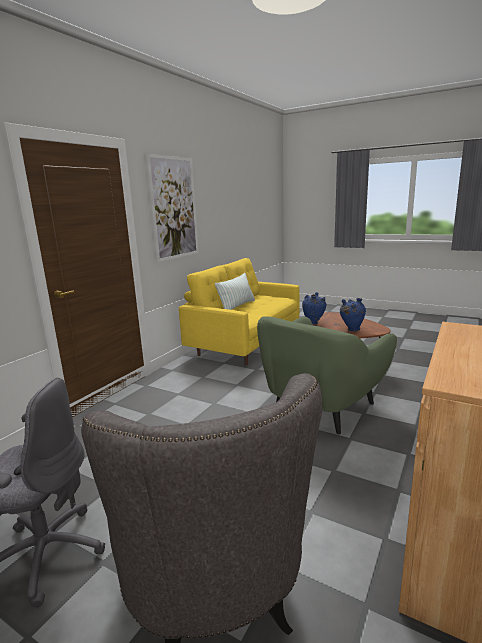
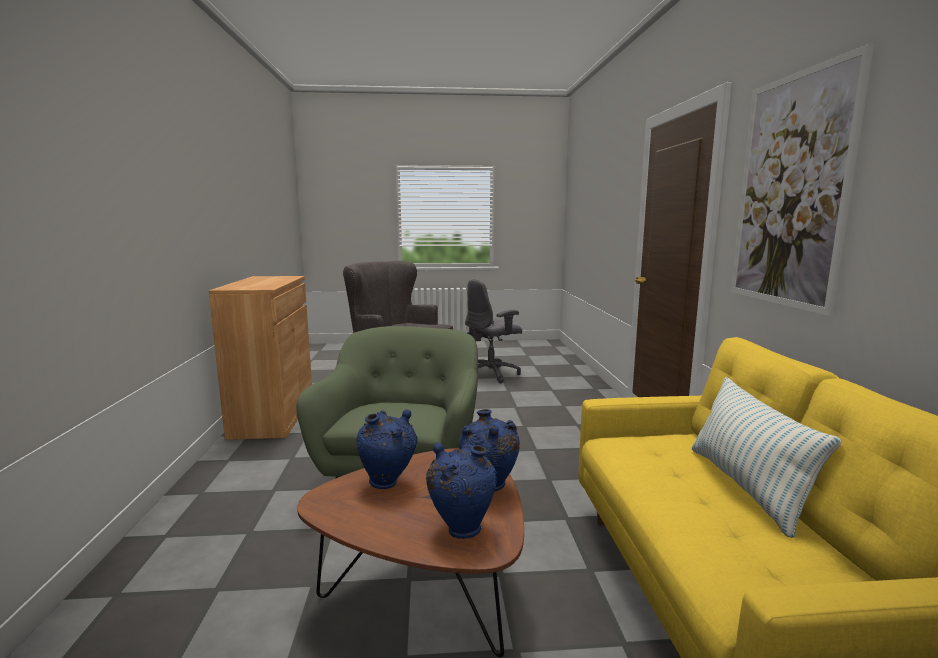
camera: 145 degrees right, 5 degrees down
(334, 317) = (461, 528): none -> blue vase

